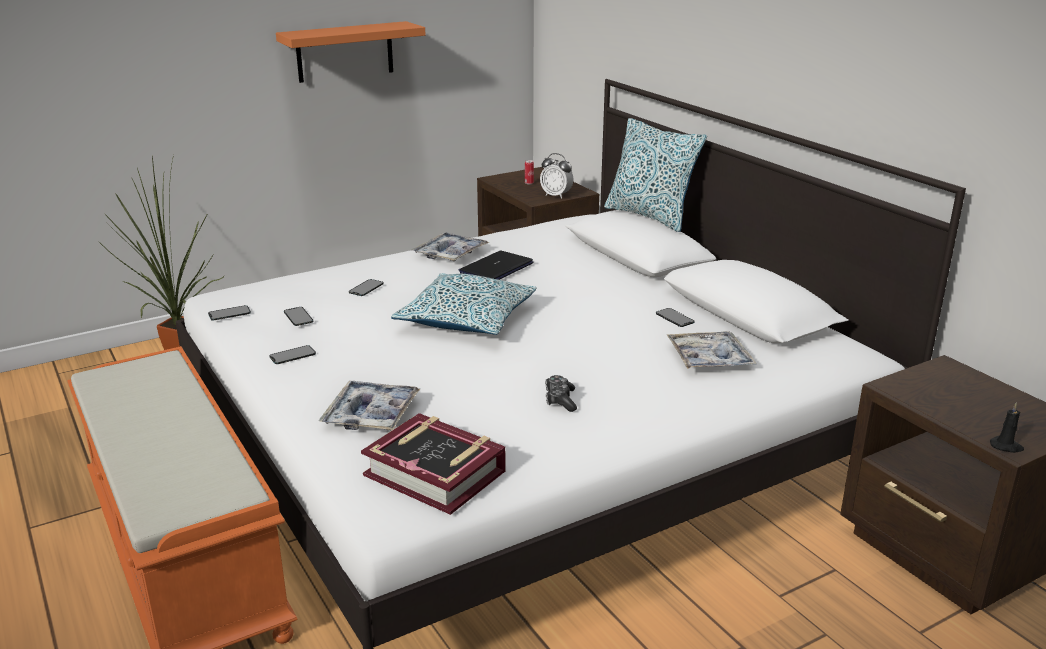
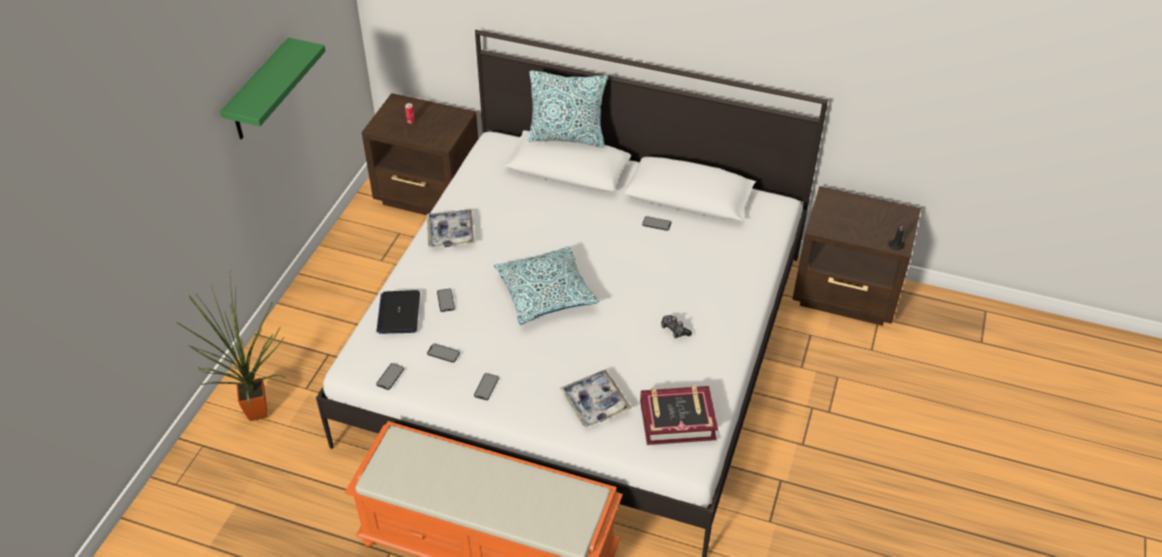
camera: 40 degrees left, 20 degrees up
(345, 52) = (259, 92): orange shelf -> green shelf
(496, 268) = (501, 232): laptop -> laptop (399, 313)
(556, 195) = (450, 129): alarm clock -> none
(709, 359) = (710, 251): tray -> none

